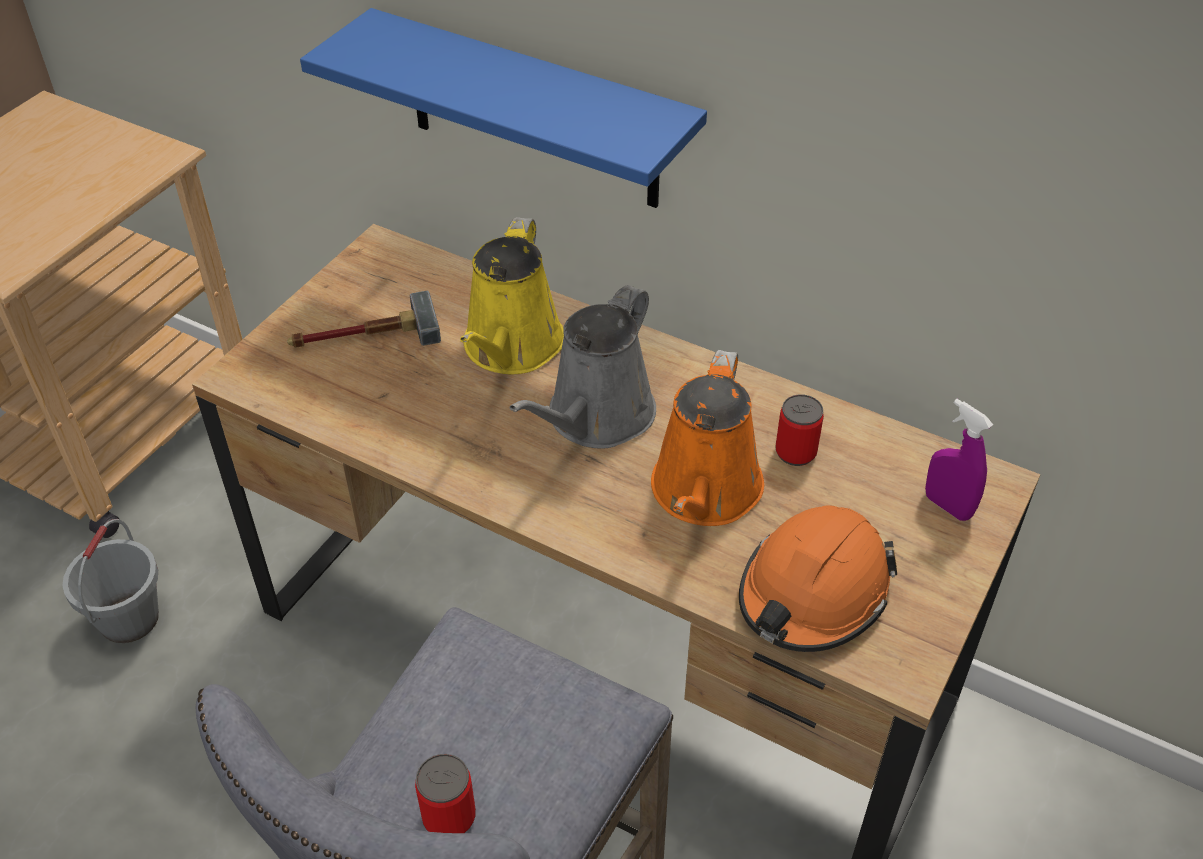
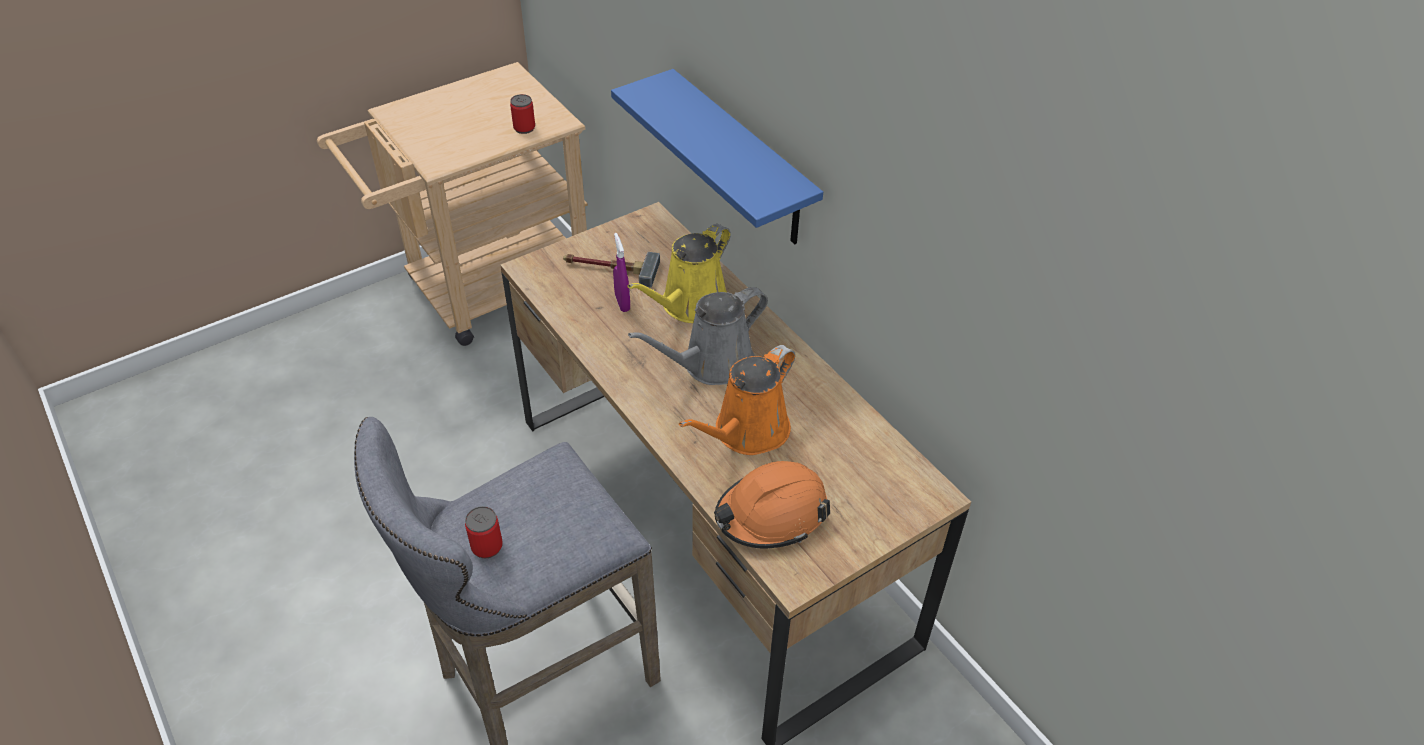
camera: 25 degrees right, 0 degrees up
(129, 619) = (451, 397): grey bucket -> none
(795, 452) = (820, 429): can -> can (524, 128)
(947, 506) = (893, 497): purple spray bottle -> purple spray bottle (622, 303)

